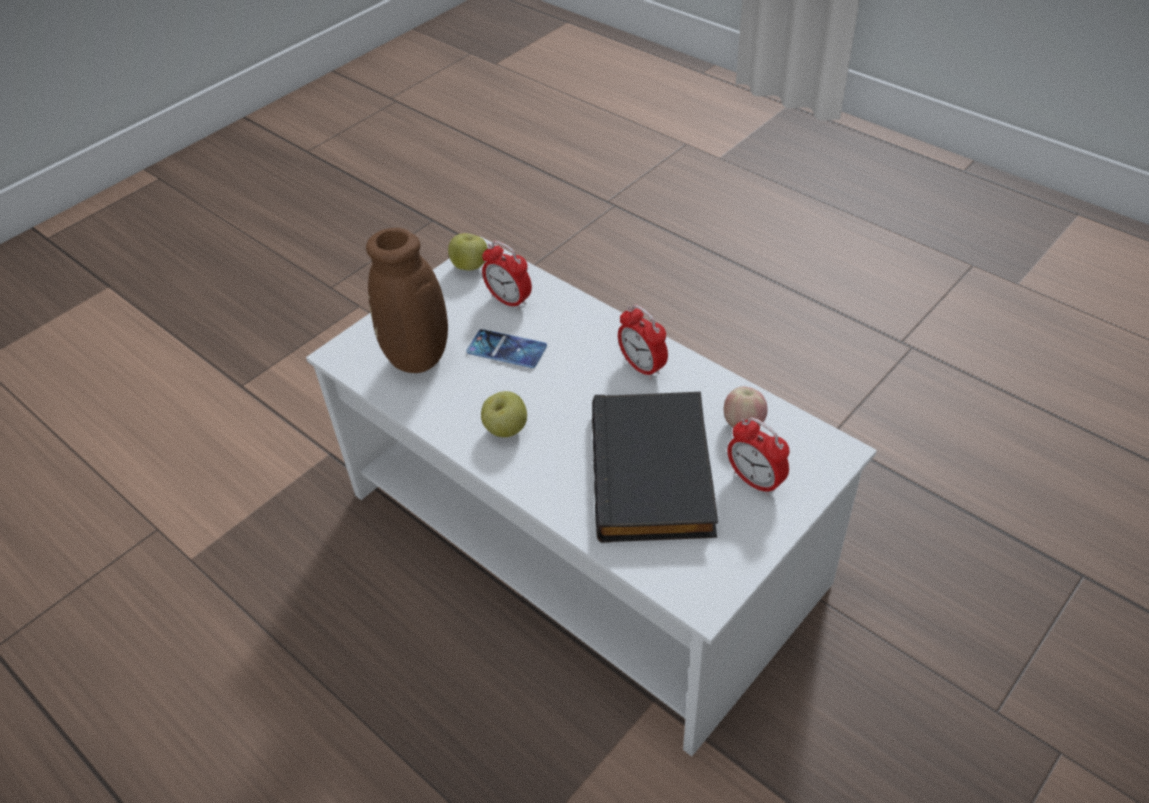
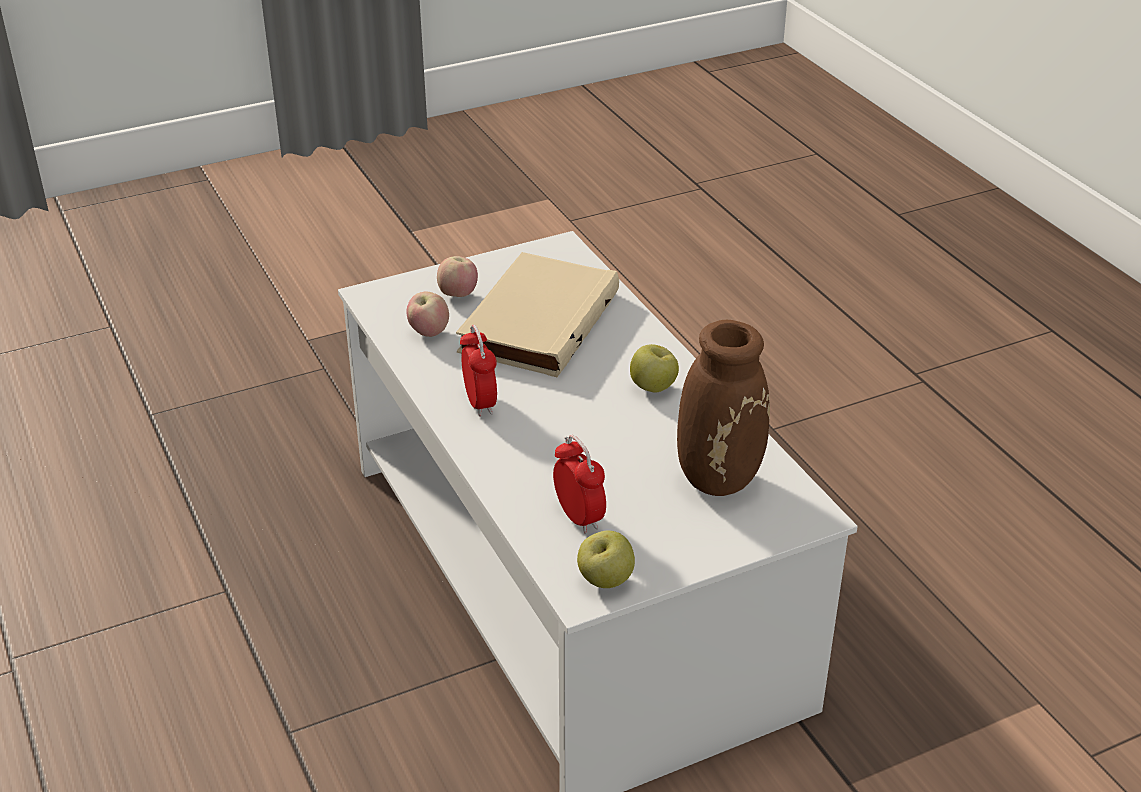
camera: 160 degrees left, 10 degrees down
(506, 349) = (612, 461): phone -> none
(656, 473) = (536, 321): black book -> beige book
(755, 480) = (458, 295): alarm clock -> apple

